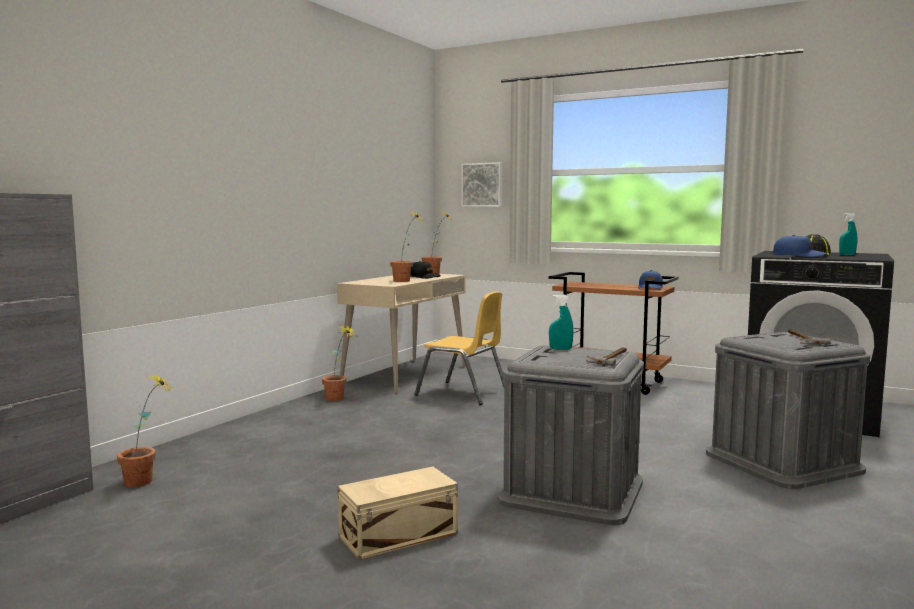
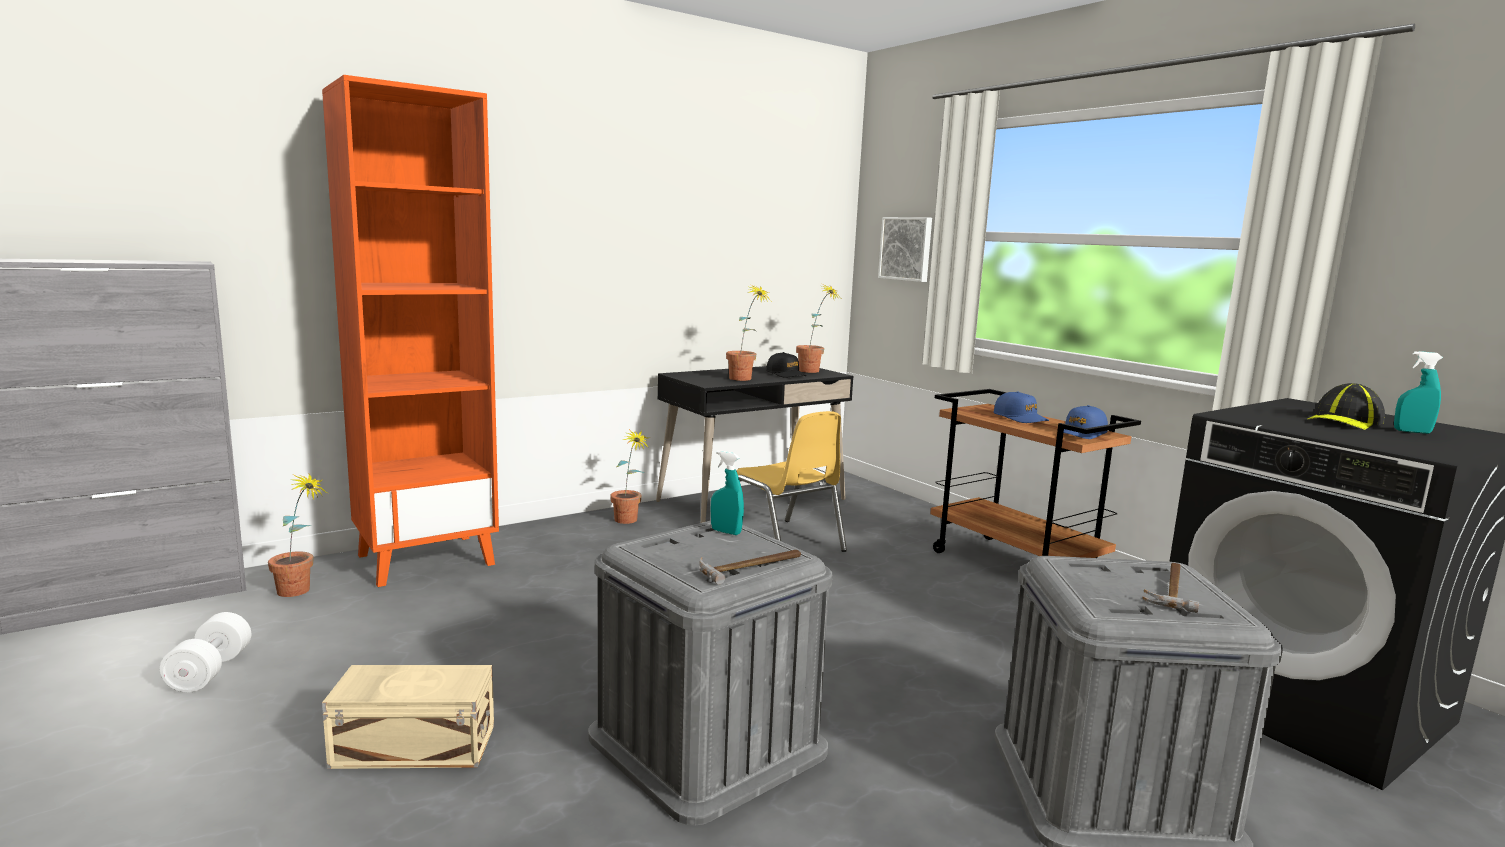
camera: 25 degrees right, 5 degrees up
(160, 538) = (210, 671): none -> white dumbbell
(219, 444) = (427, 559): none -> orange bookcase
(405, 375) = (752, 500): beige desk -> black desk
(798, 256) = (1287, 424): blue cap -> blue cap (1020, 418)

